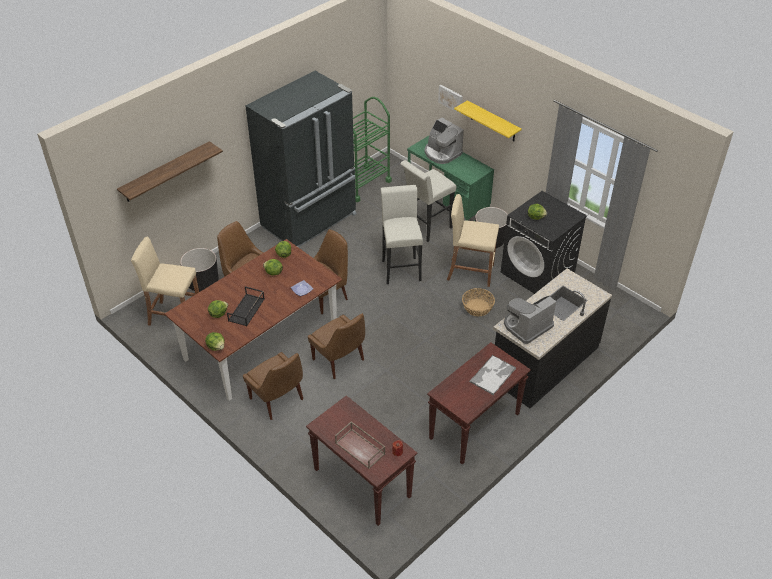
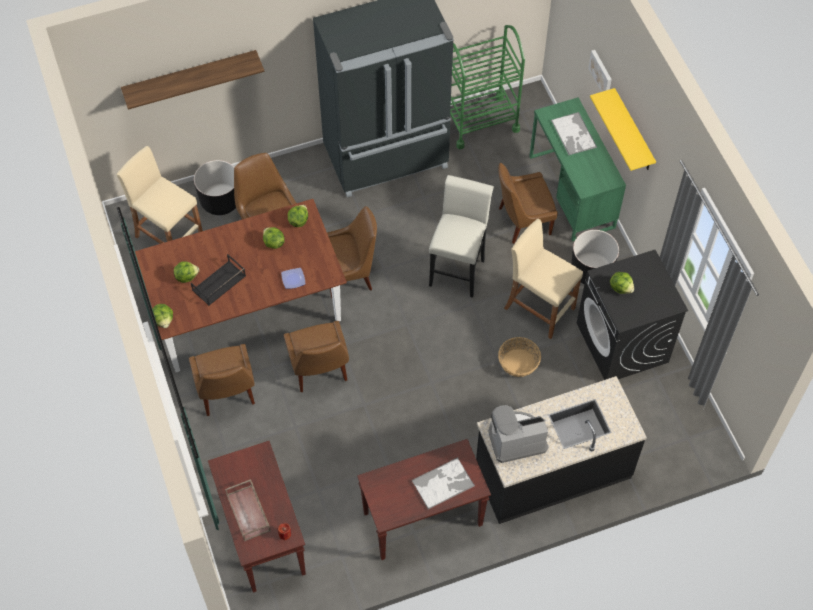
camera: 25 degrees right, 15 degrees up
(426, 228) = (522, 221): white stool -> brown chair
(442, 153) = (573, 134): coffee machine -> tray

